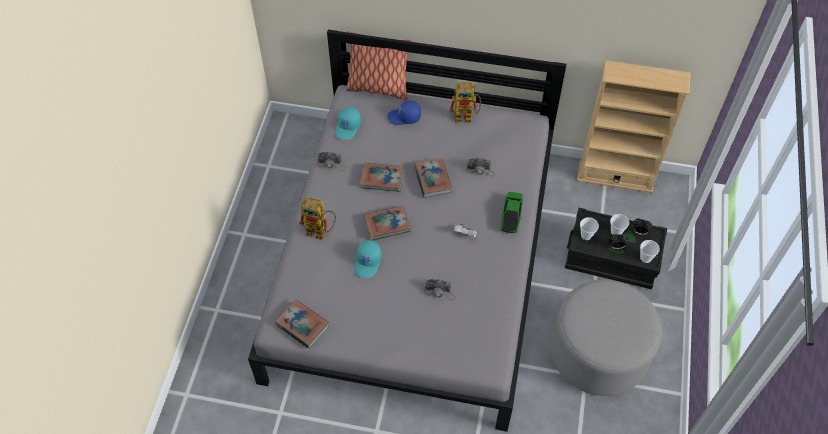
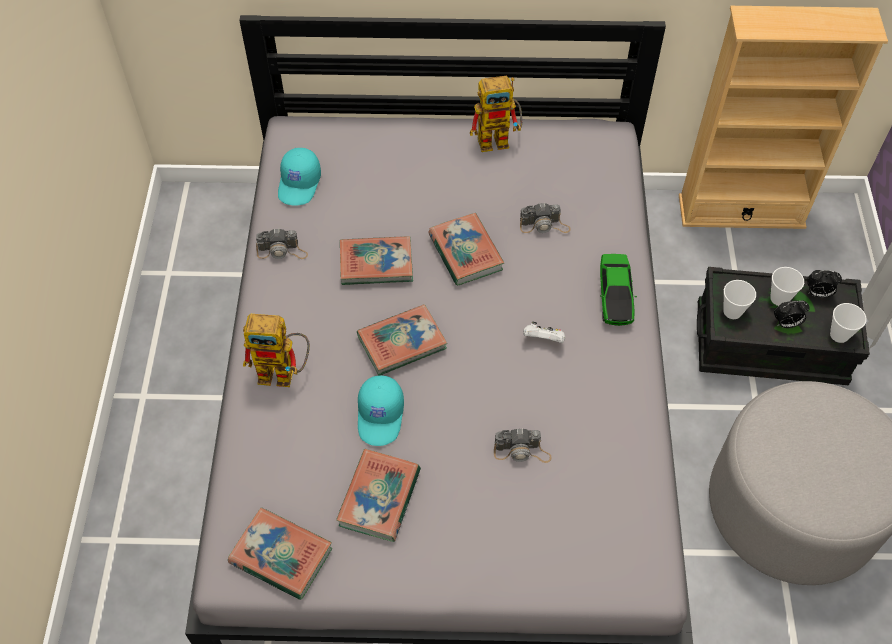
camera: 10 degrees left, 0 degrees up
(359, 304) = (379, 498): none -> book
(378, 88) = (339, 113): pillow -> none
(404, 117) = (394, 155): blue cap -> none

